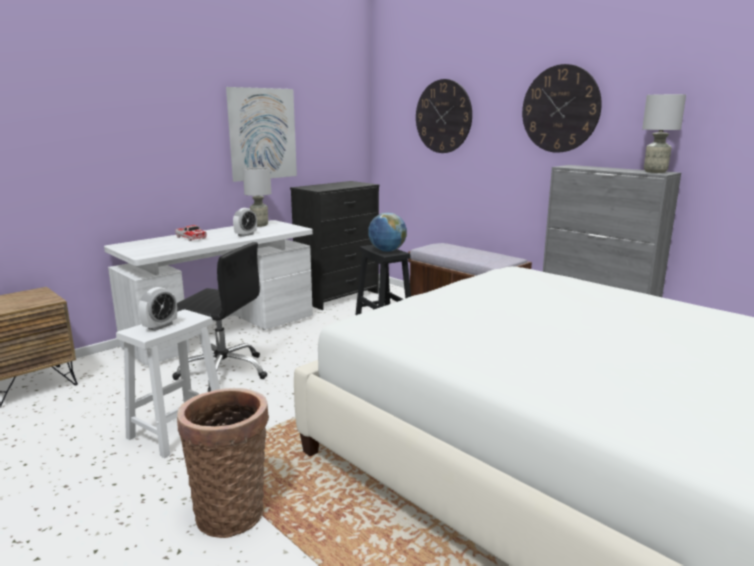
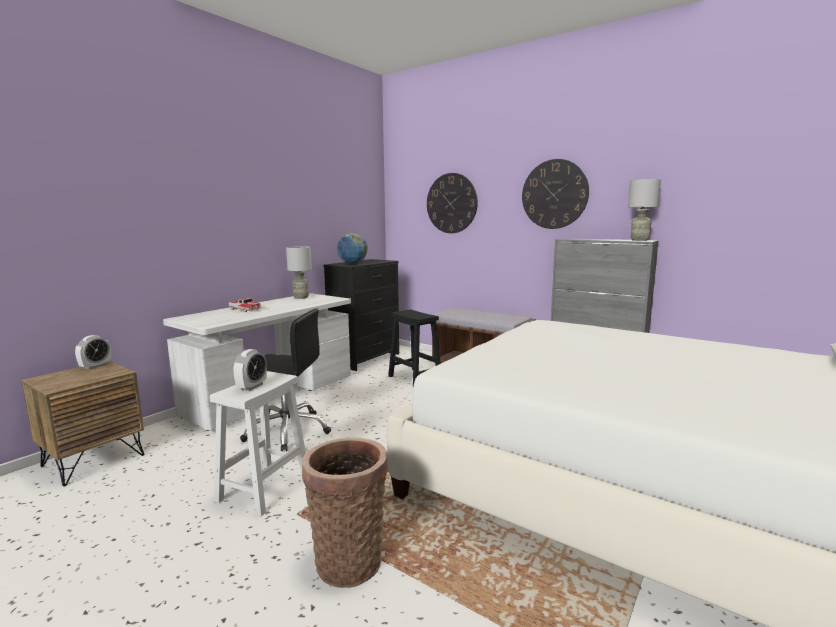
camera: 10 degrees left, 5 degrees down
(245, 235) = (294, 305): alarm clock -> alarm clock (95, 366)
(262, 134) = (300, 218): picture -> none
(387, 251) = (417, 315): globe -> globe (352, 264)

